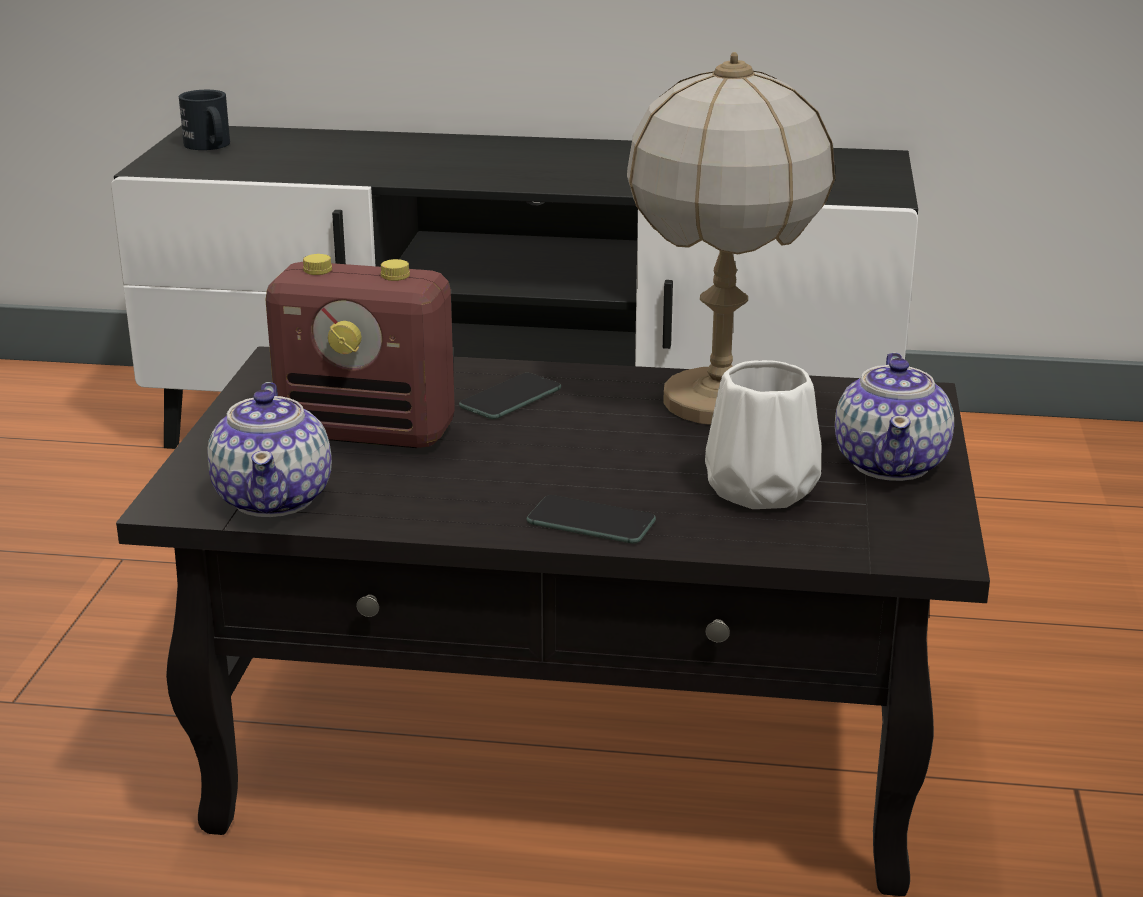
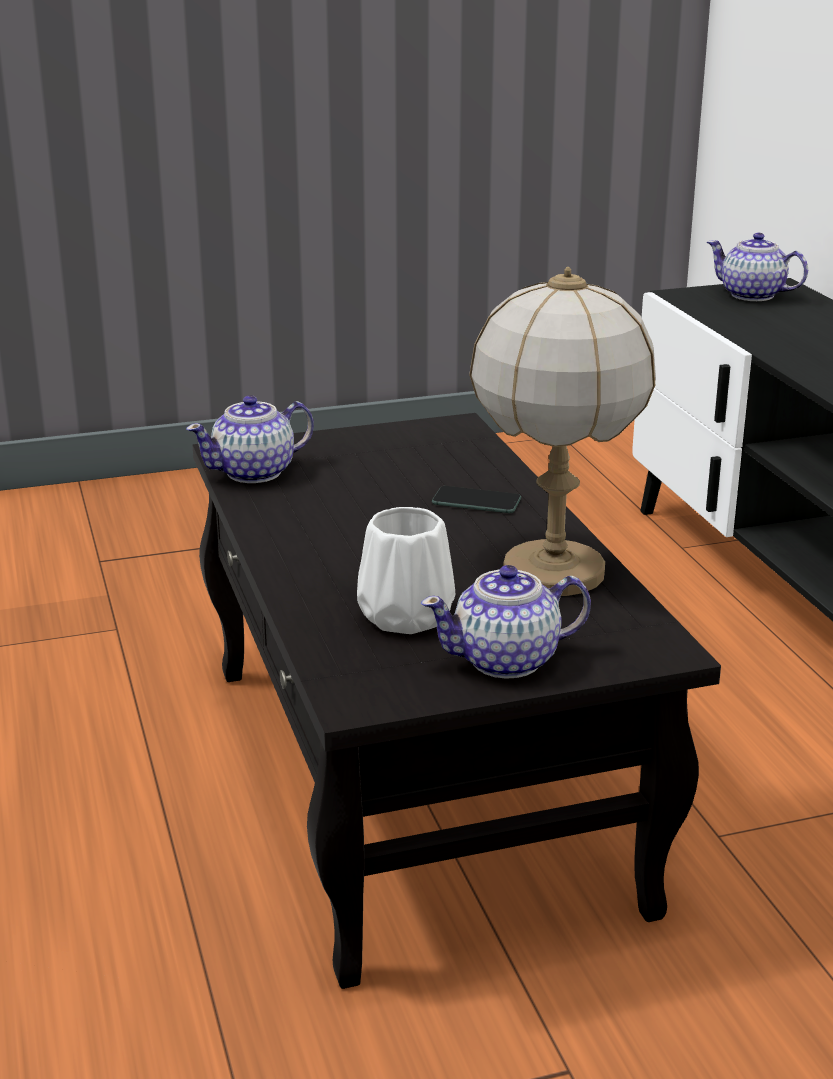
camera: 65 degrees right, 0 degrees up
(210, 146) = (752, 295): black mug -> teapot
(369, 432) = (373, 474): radio -> none
(591, 521) = (300, 567): phone -> none

